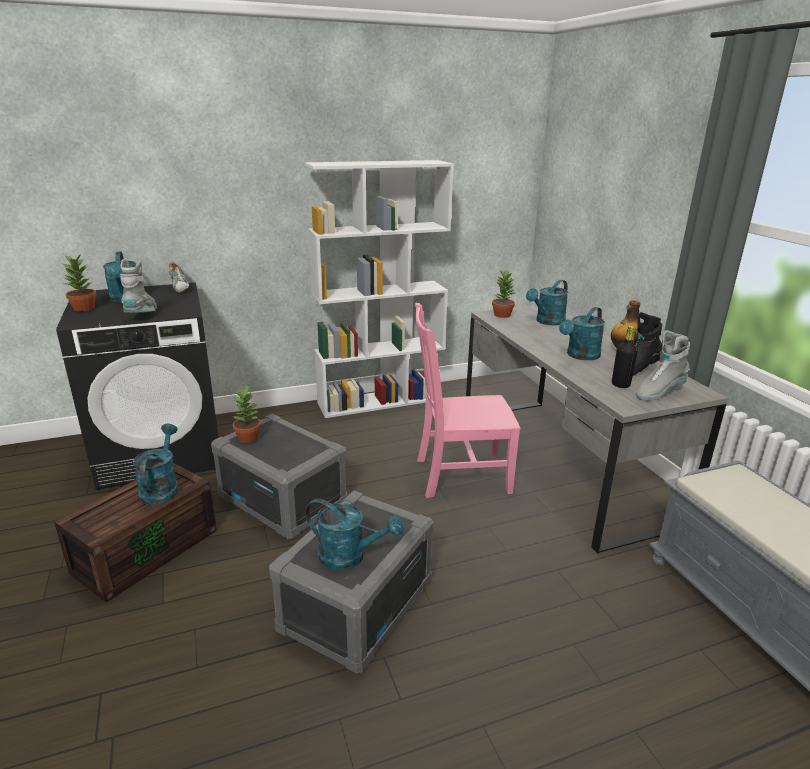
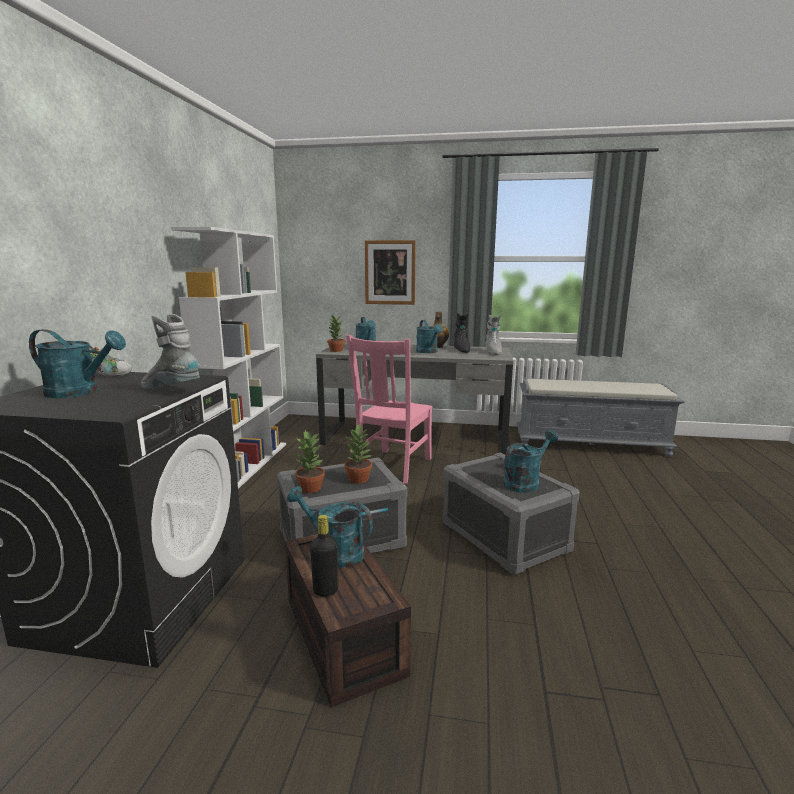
camera: 60 degrees left, 10 degrees down
(84, 308) = (63, 408): potted plant -> potted plant (359, 479)
(620, 385) = (475, 354): black bottle -> black bottle (325, 590)
(630, 223) = (390, 272): none -> picture

